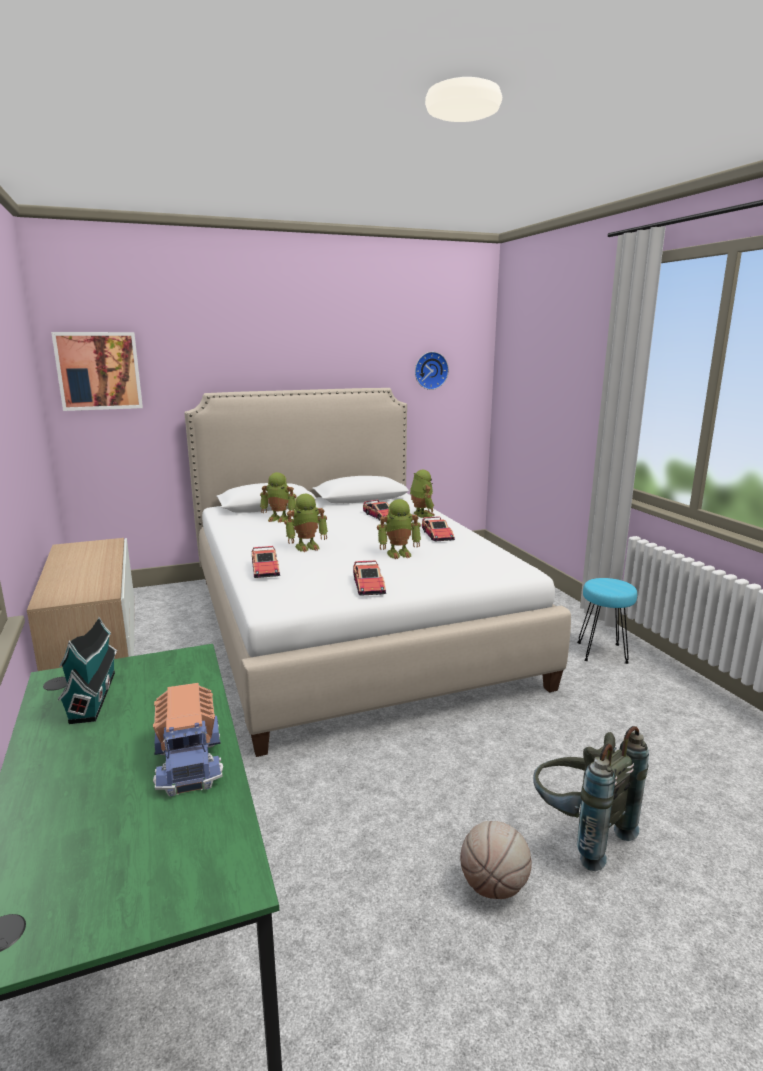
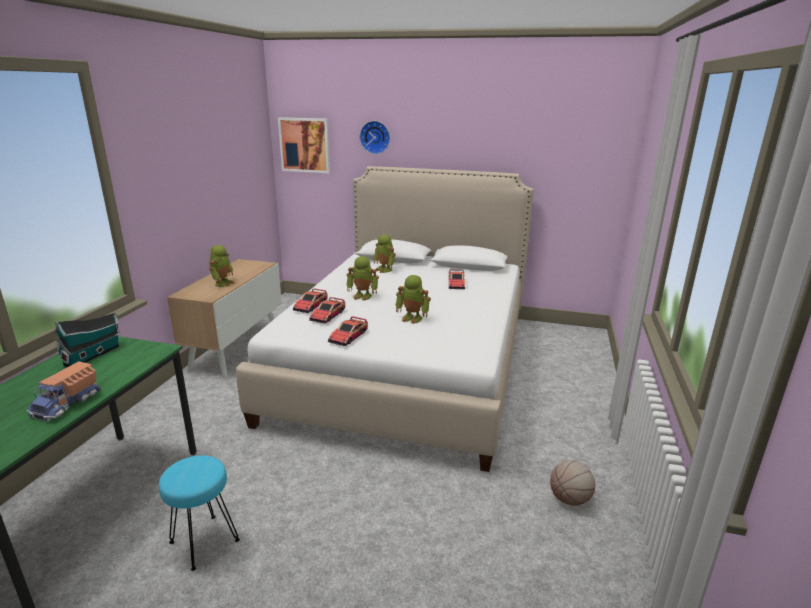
camera: 35 degrees right, 5 degrees up
(421, 515) = (488, 290): toy robot -> toy robot (222, 283)
(430, 370) = (565, 160): wall clock -> wall clock (375, 137)
(437, 535) = (467, 311): toy car -> toy car (327, 315)
(494, 886) = (261, 572): basketball -> basketball (569, 499)
(578, 832) = (354, 574): grey backpack -> none
(603, 652) = (576, 459): turquoise stool -> turquoise stool (204, 542)

